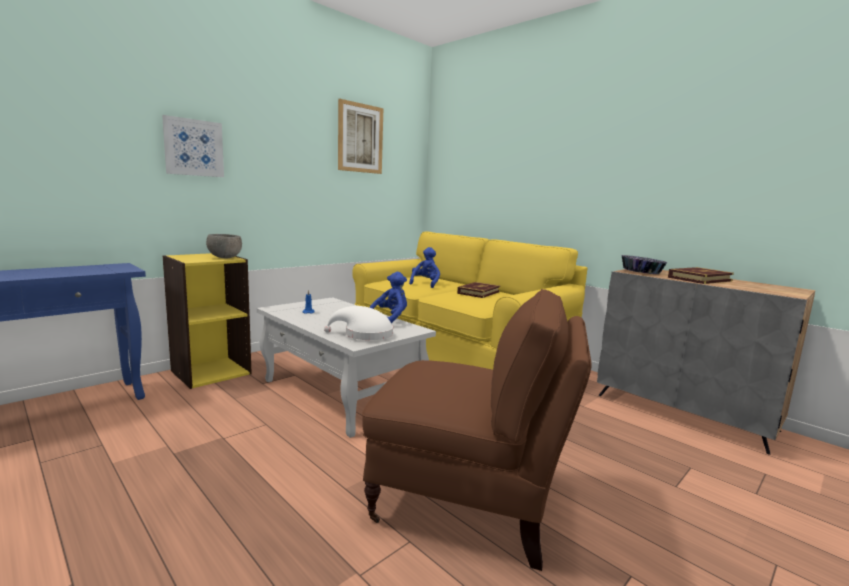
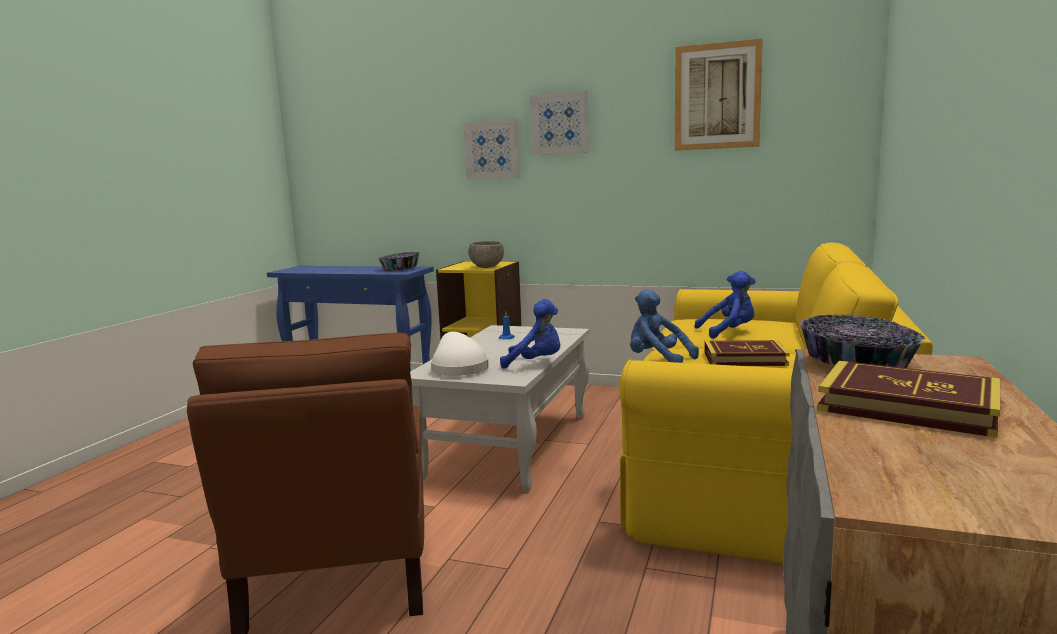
camera: 65 degrees right, 0 degrees up
(99, 267) = (400, 269): none -> bowl
(258, 135) = (560, 123): none -> picture
(457, 301) = (657, 360): none -> blue plush toy

